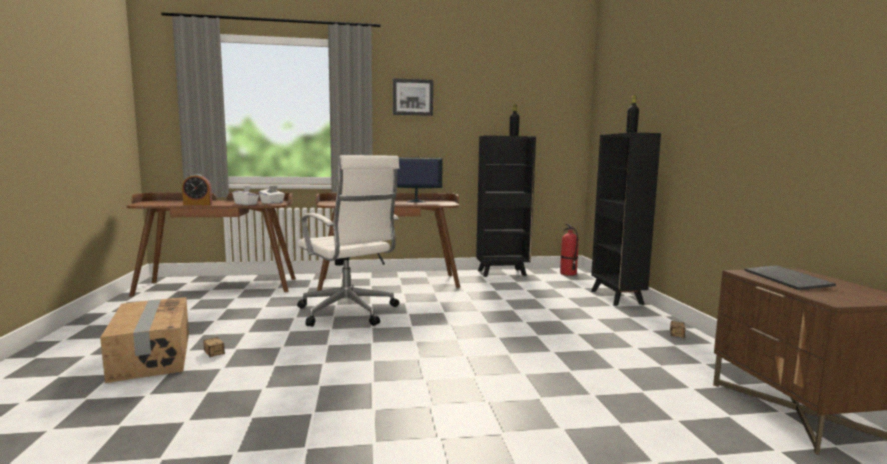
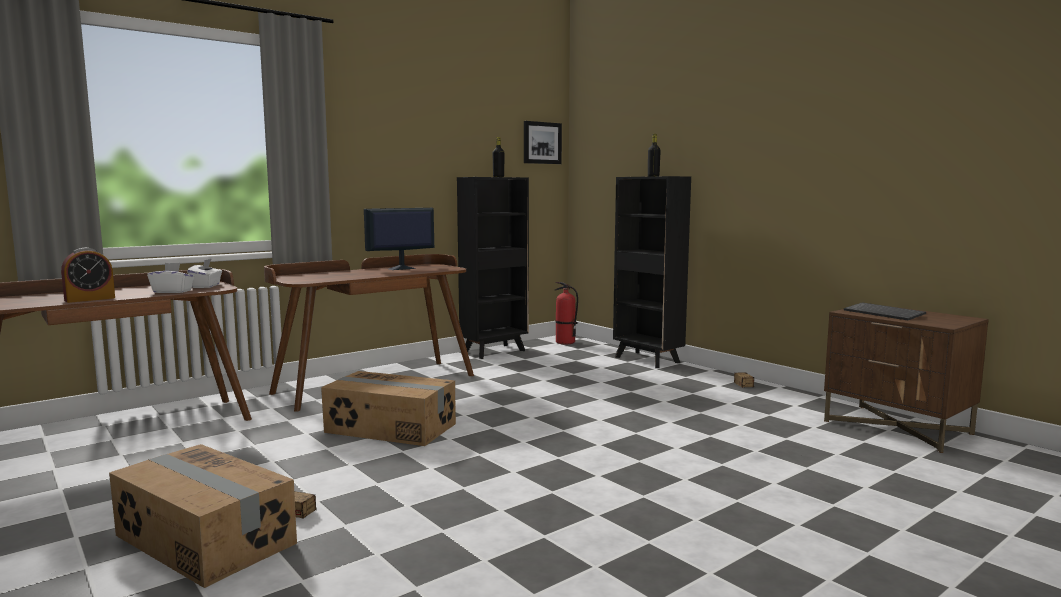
camera: 30 degrees left, 0 degrees up
(349, 313) = (390, 428): white office chair -> cardboard box
(412, 97) = (372, 124): picture -> picture (541, 143)

